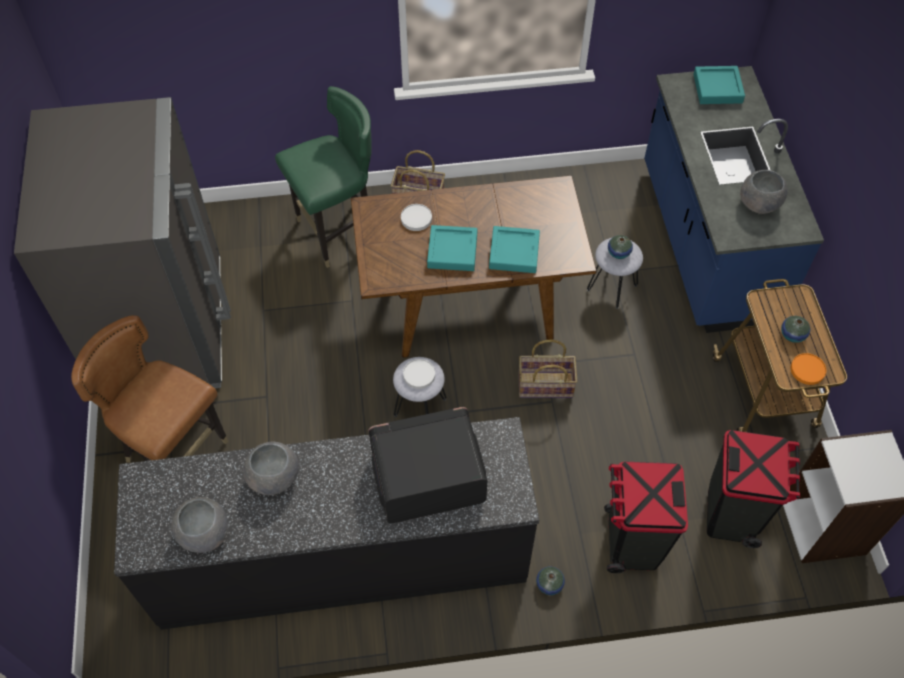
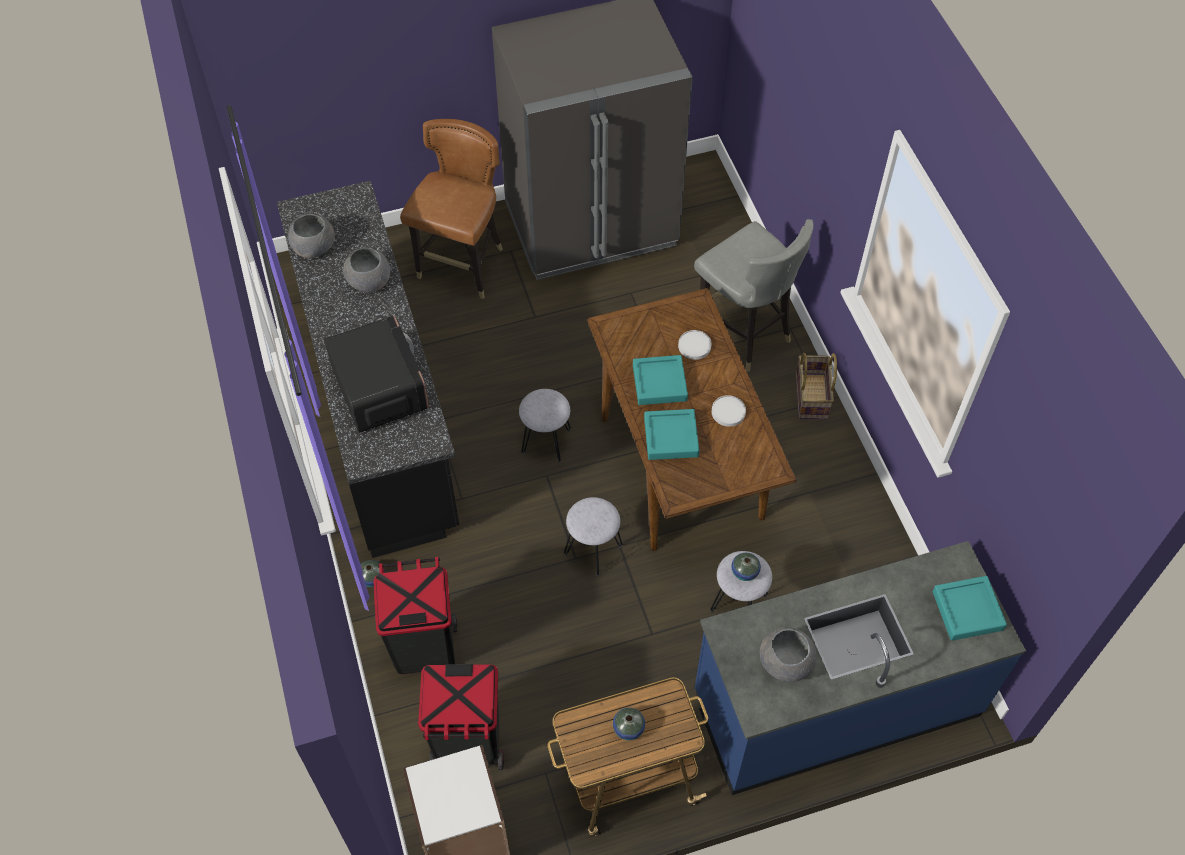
camera: 80 degrees right, 0 degrees up
(338, 232) = (743, 334): green chair -> grey chair
(419, 375) = (545, 407): white plate -> white plate (728, 412)
(545, 386) = (592, 549): basket -> grey stool
(807, 370) = (581, 743): orange plate -> none

